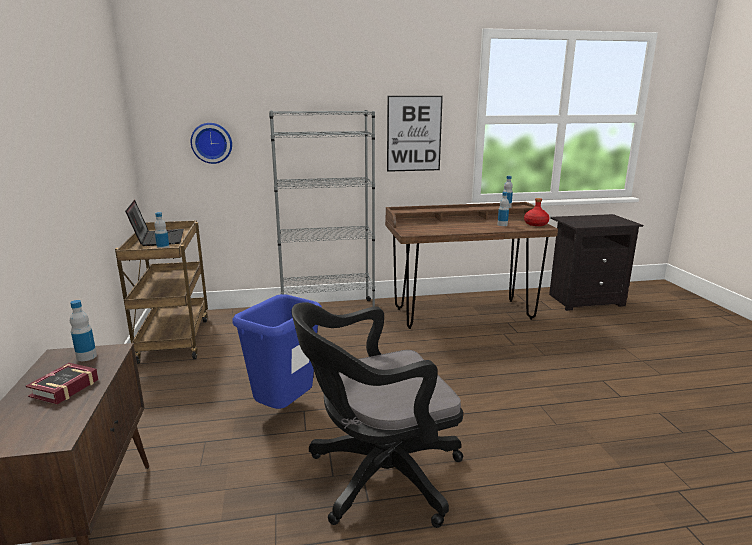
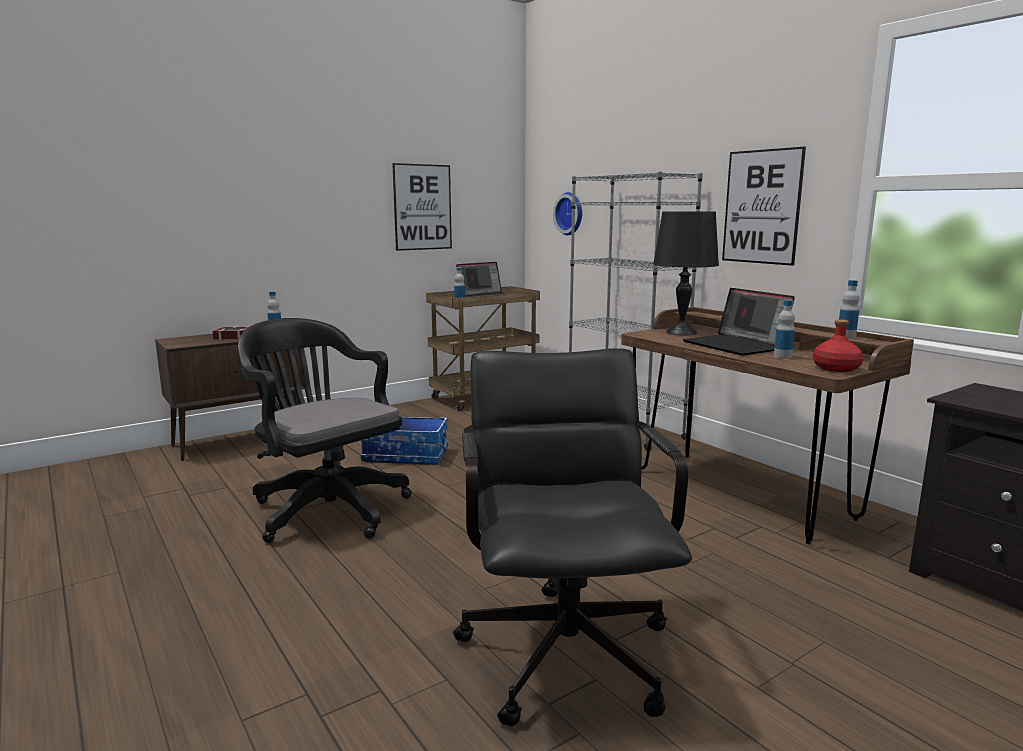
camera: 65 degrees right, 5 degrees down
(91, 150) = (422, 207): none -> picture
(285, 410) = (406, 455): blue trash can -> storage box
(415, 225) = (681, 332): none -> black table lamp
(467, 225) = (736, 346): none -> laptop
(623, 412) = (564, 641): none -> black office chair

